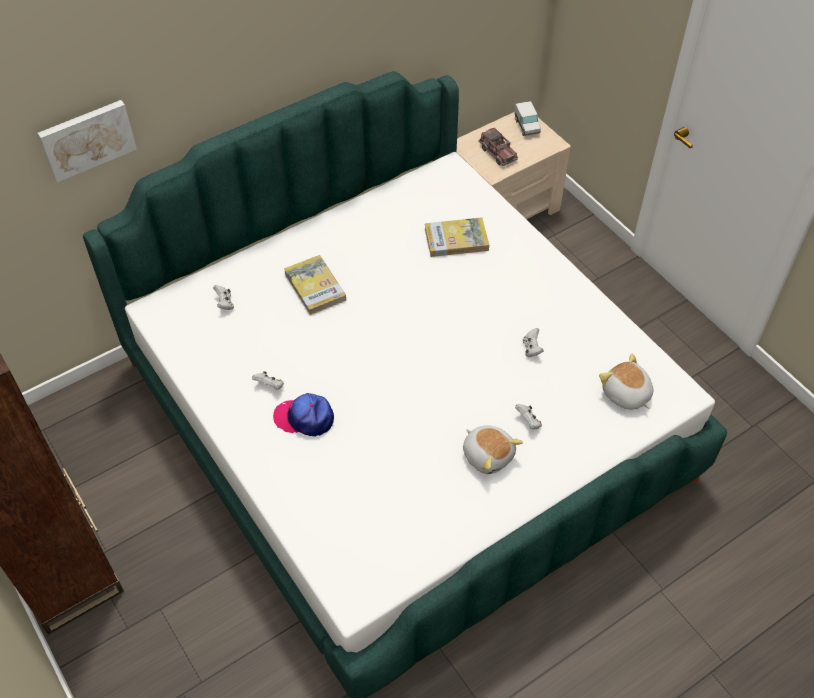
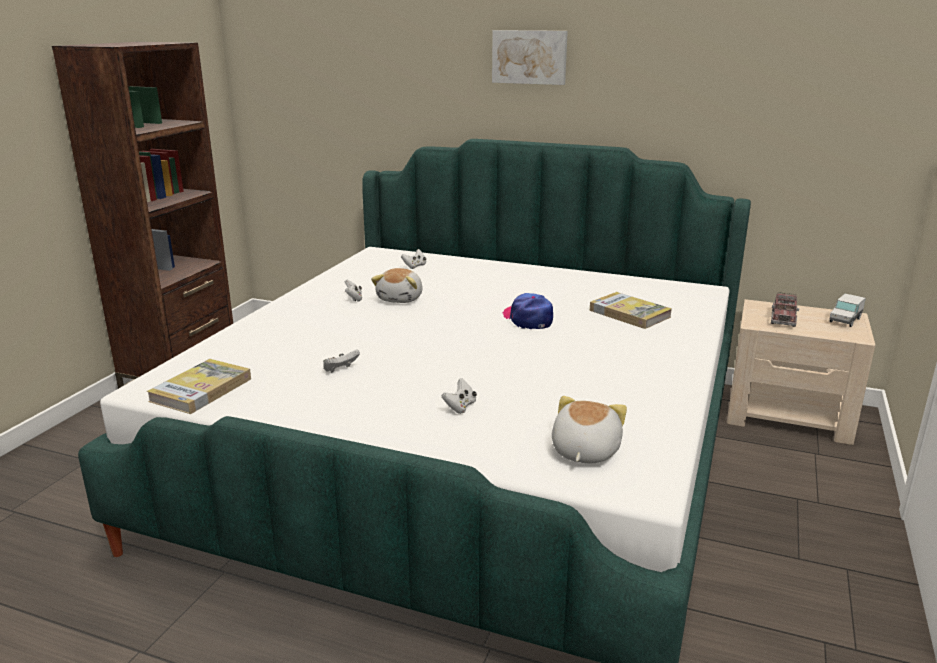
camera: 55 degrees right, 30 degrees down
(87, 138) = (398, 90): picture -> picture (529, 57)
(304, 418) = (335, 317): cap -> cap (528, 319)
(315, 287) = (479, 284): book -> book (201, 390)
(488, 455) = (389, 399): plush toy -> plush toy (401, 298)
(531, 349) = (560, 381): white game controller -> white game controller (340, 370)

